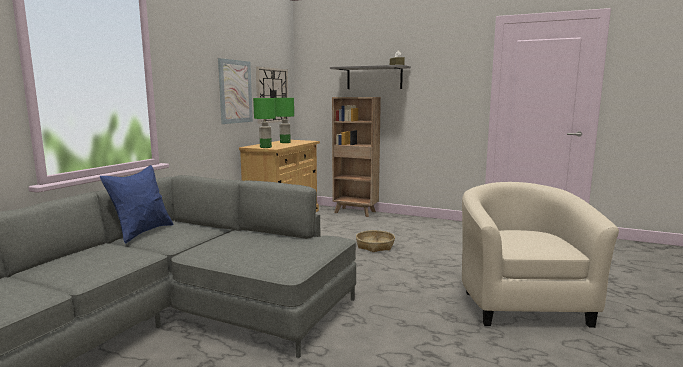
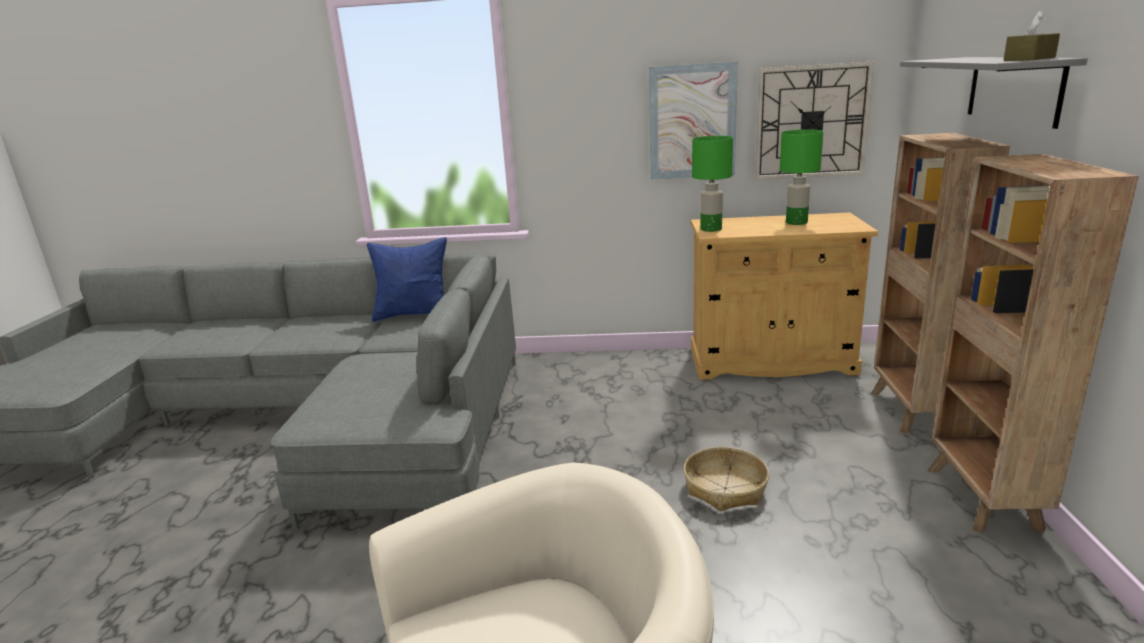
camera: 70 degrees right, 10 degrees up
(415, 219) = (983, 499): none -> brown bookcase

